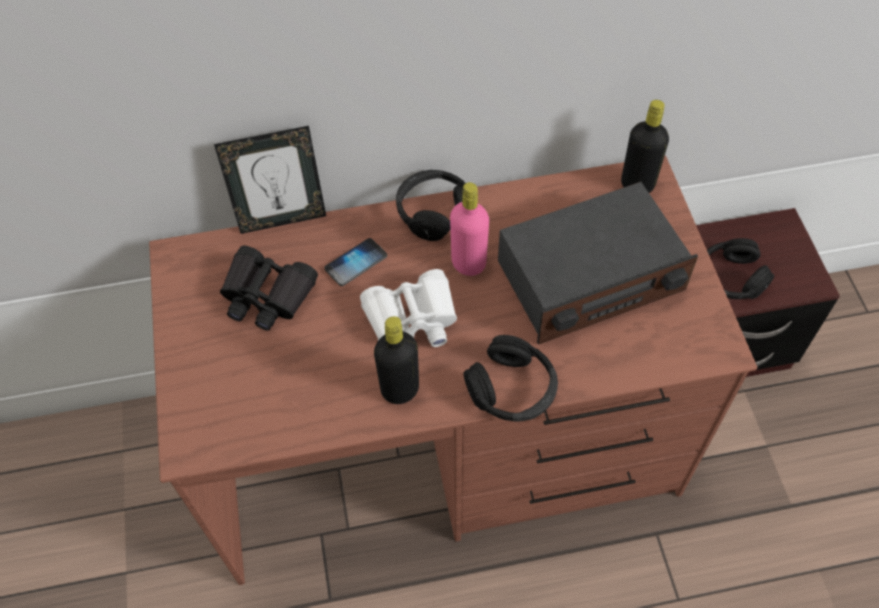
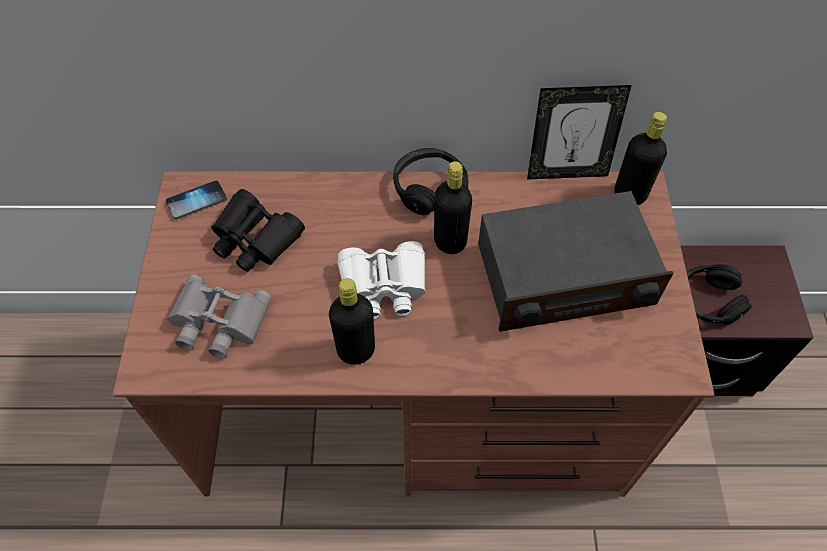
camera: 10 degrees right, 0 degrees up
(250, 387) = (217, 322): none -> grey binoculars
(282, 219) = (287, 171): picture frame -> picture frame (566, 172)
(356, 263) = (344, 223): phone -> phone (197, 201)
(468, 263) = (450, 242): pink bottle -> black bottle
(512, 389) = (464, 370): black headphones -> none

